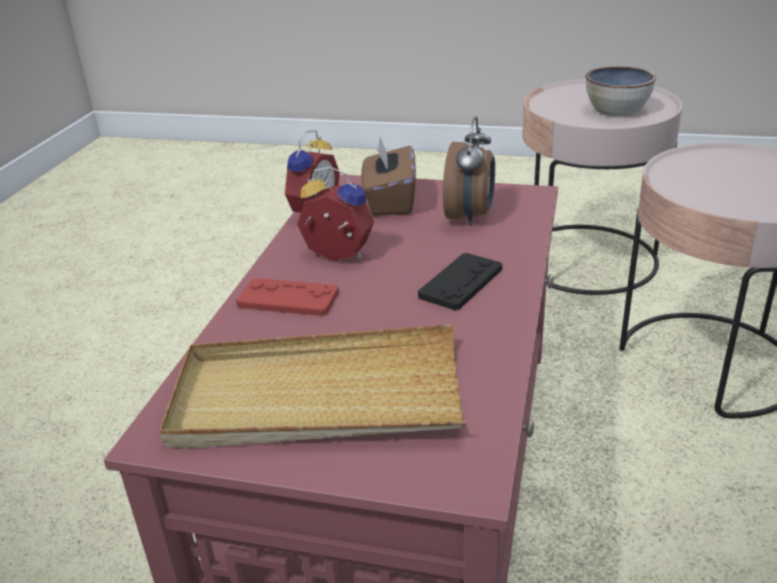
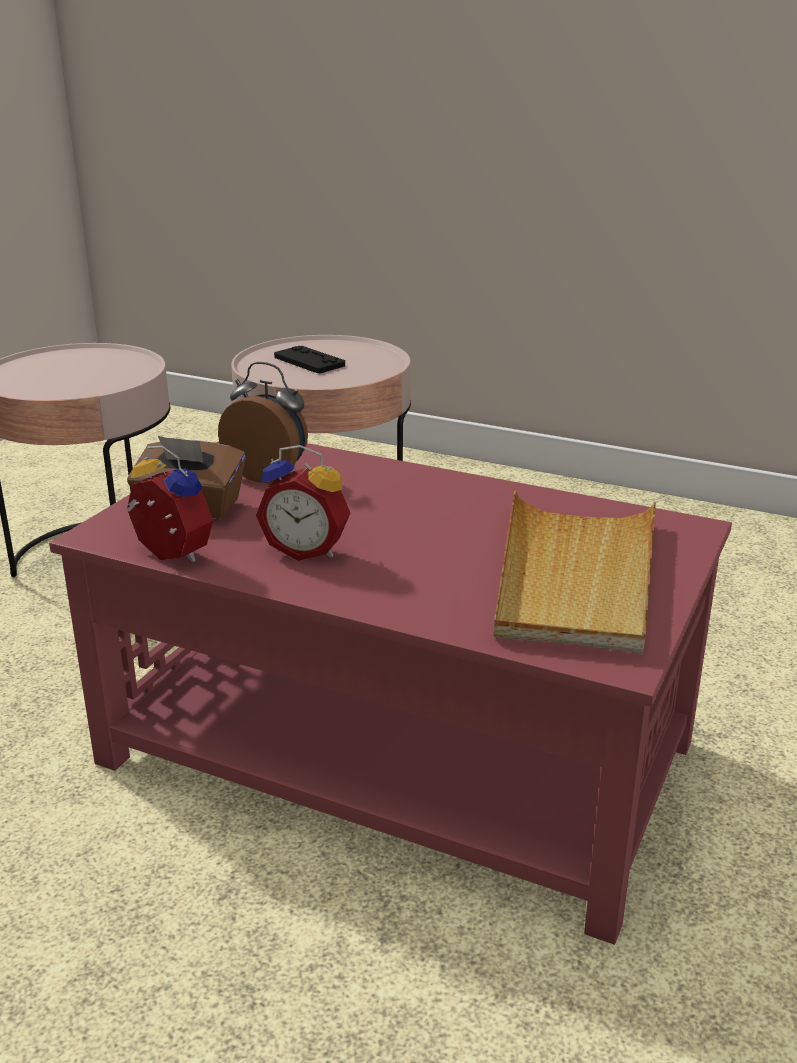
camera: 80 degrees left, 5 degrees down
(288, 299) = (386, 582): red game controller -> none
(336, 257) = (307, 550): alarm clock -> alarm clock turned 105 degrees counterclockwise
(461, 283) = (406, 496): black game controller -> black game controller (309, 361)
(617, 110) = (101, 370): bowl -> none

